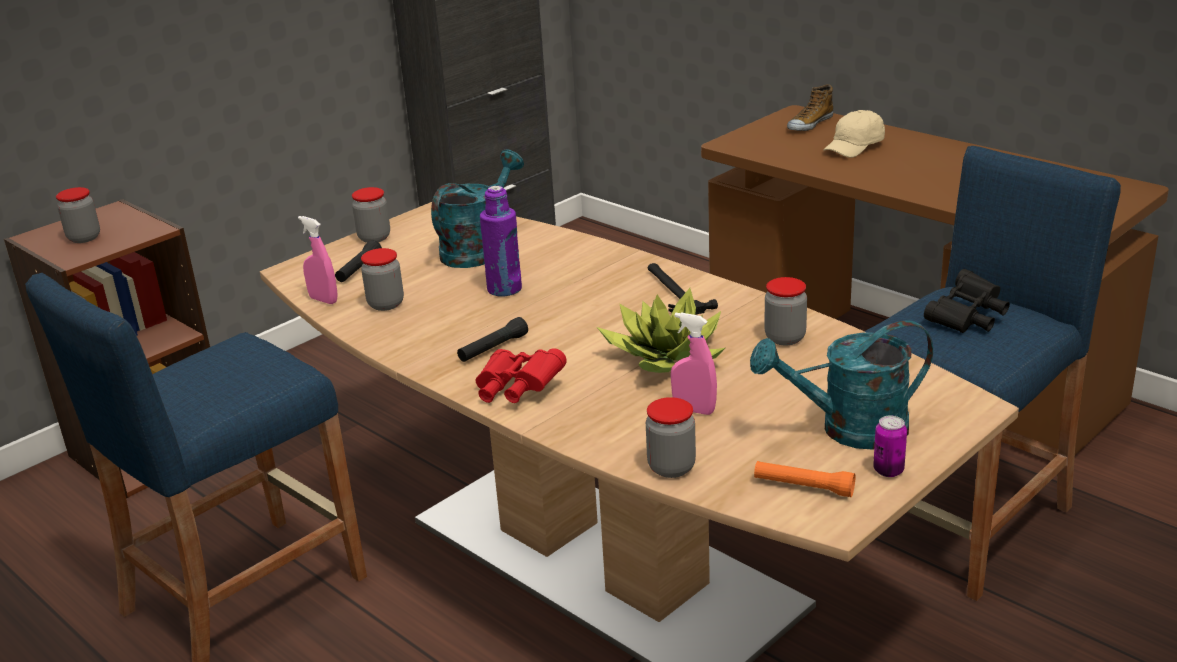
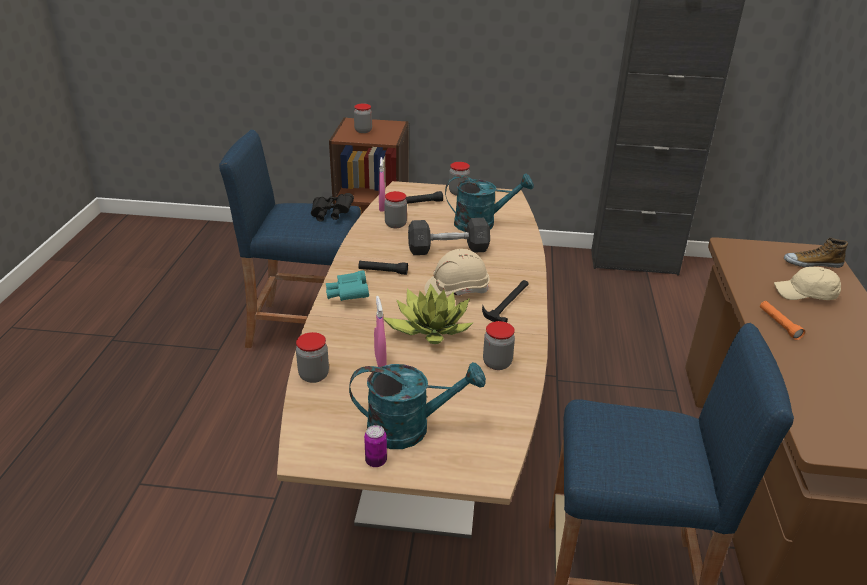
camera: 50 degrees right, 5 degrees up
(504, 289) = (448, 249): purple bottle -> grey dumbbell
(516, 390) = (348, 295): red binoculars -> turquoise binoculars
(605, 314) = (456, 290): none -> beige hard hat
(803, 487) = (331, 432): orange flashlight -> orange flashlight (779, 324)
(849, 430) = (410, 428): turquoise watering can -> turquoise watering can turned 135 degrees clockwise
(967, 318) = (643, 439): black binoculars -> black binoculars (331, 215)

